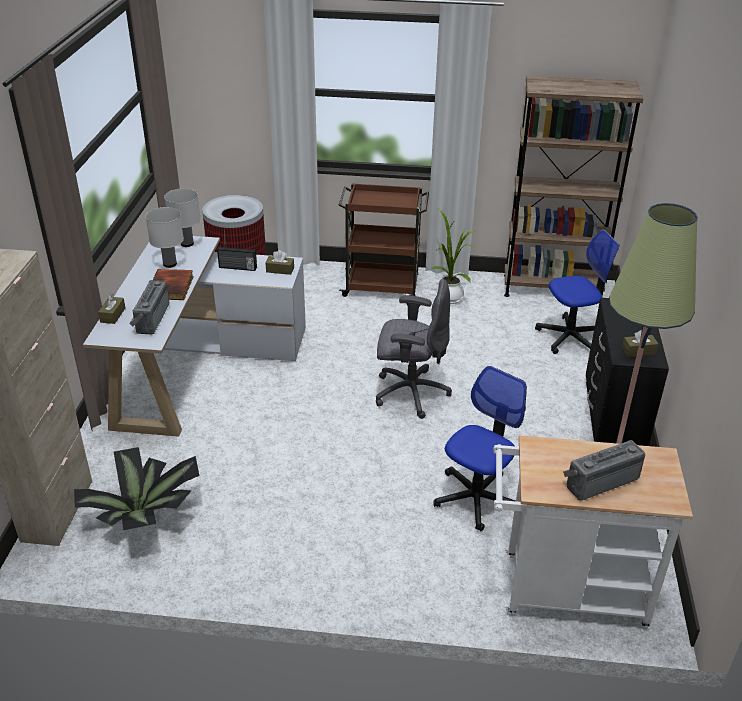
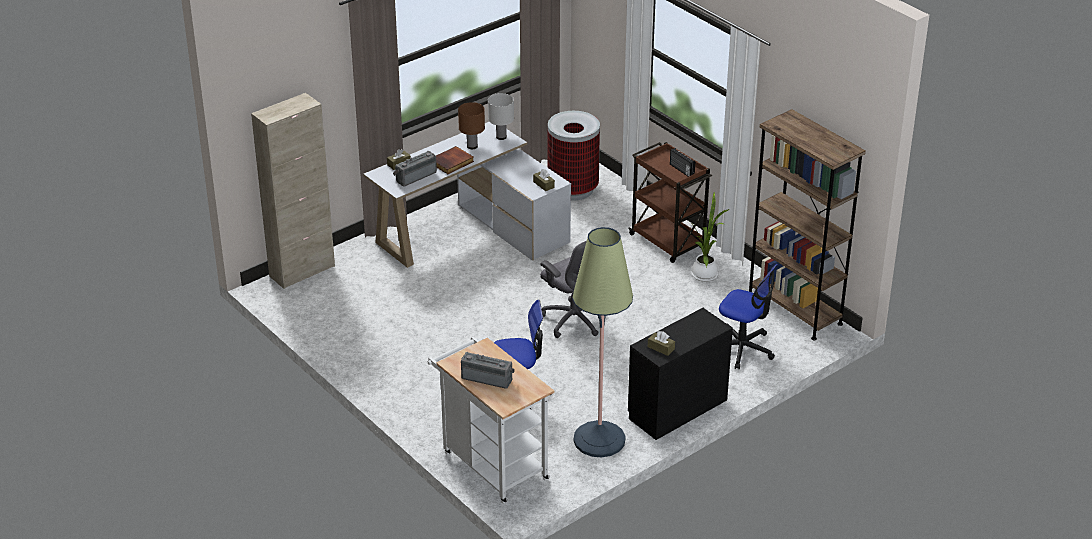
camera: 45 degrees right, 0 degrees up
(145, 519) = (337, 300): potted plant -> none
(170, 264) = (472, 146): white table lamp -> brown table lamp
(237, 268) = (520, 170): radio -> radio (681, 170)

